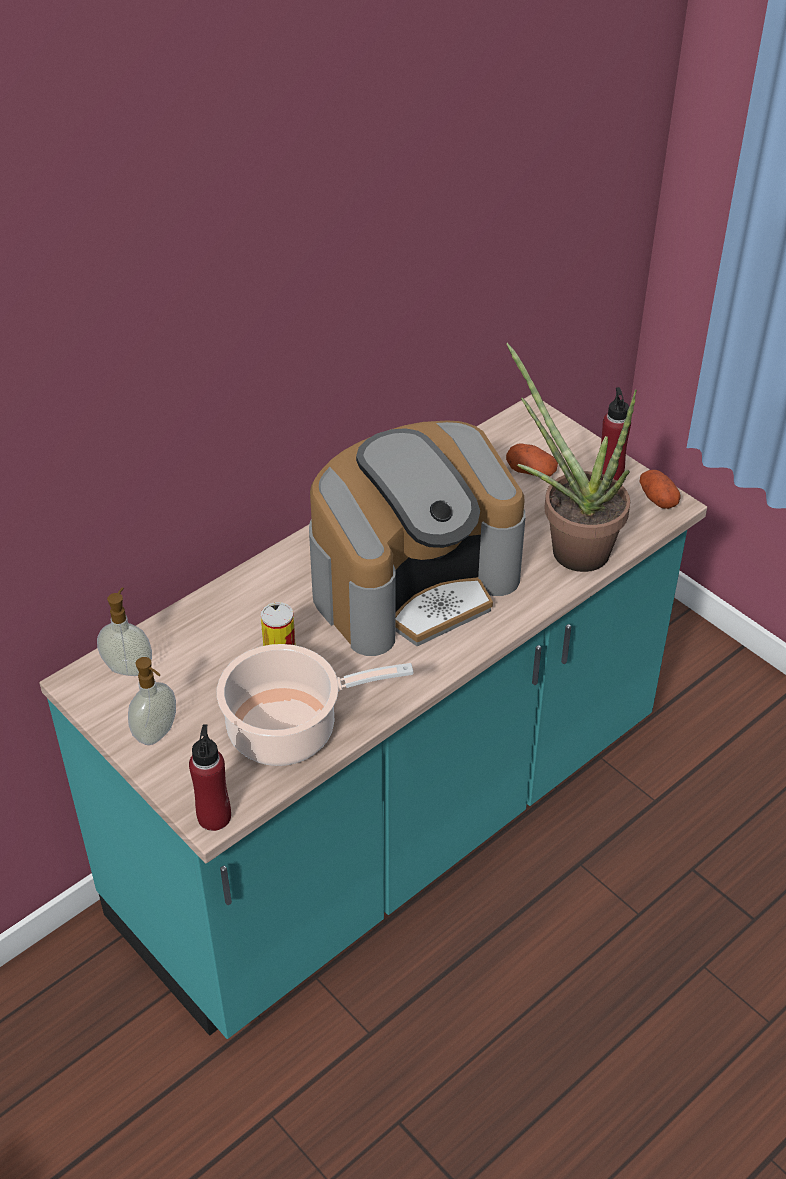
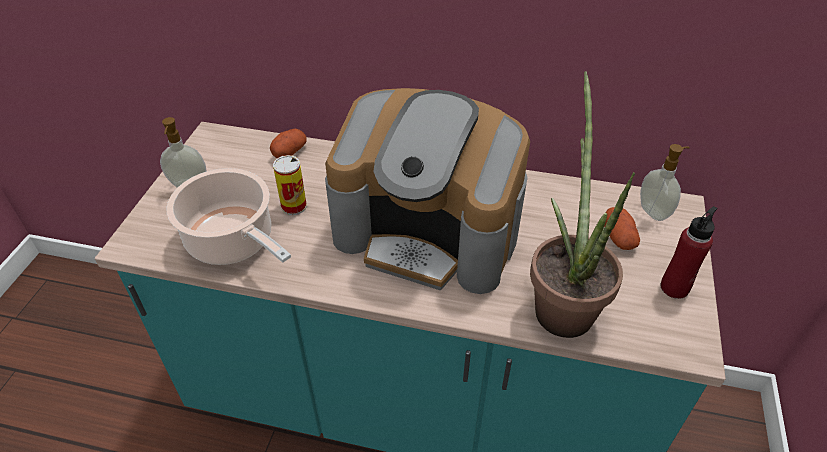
camera: 55 degrees right, 0 degrees up
(129, 667) = (237, 147): soap dispenser -> soap dispenser (654, 211)
(214, 816) = (129, 246): red bottle -> none
(657, 498) = (688, 335): potato -> potato (289, 152)

